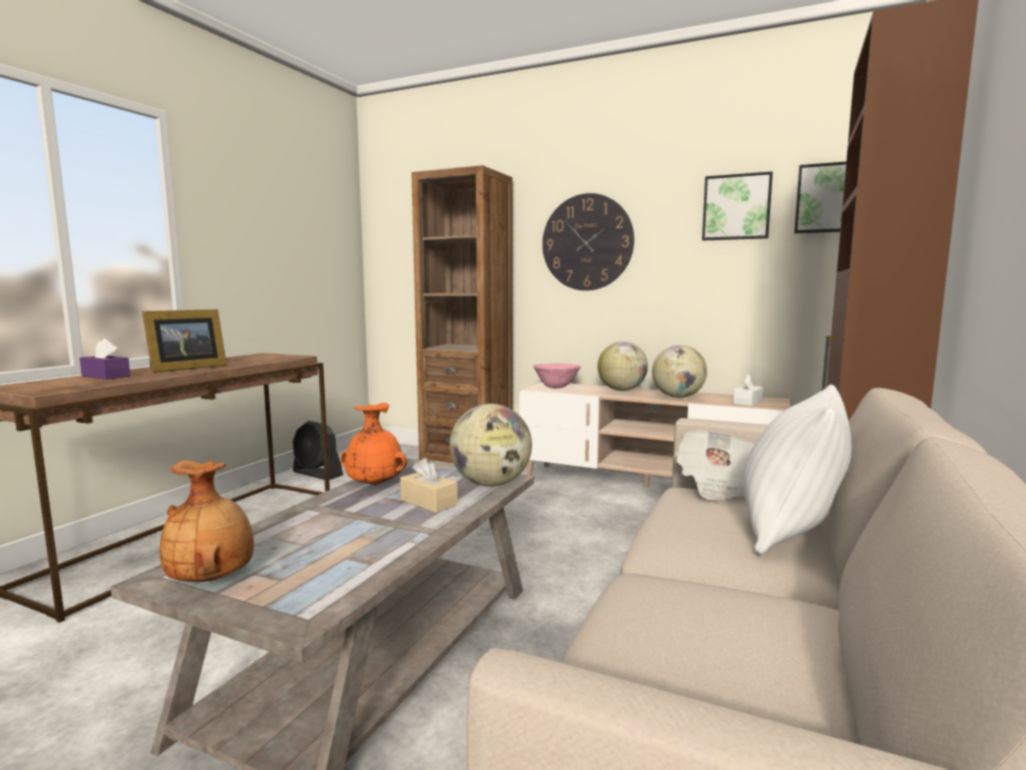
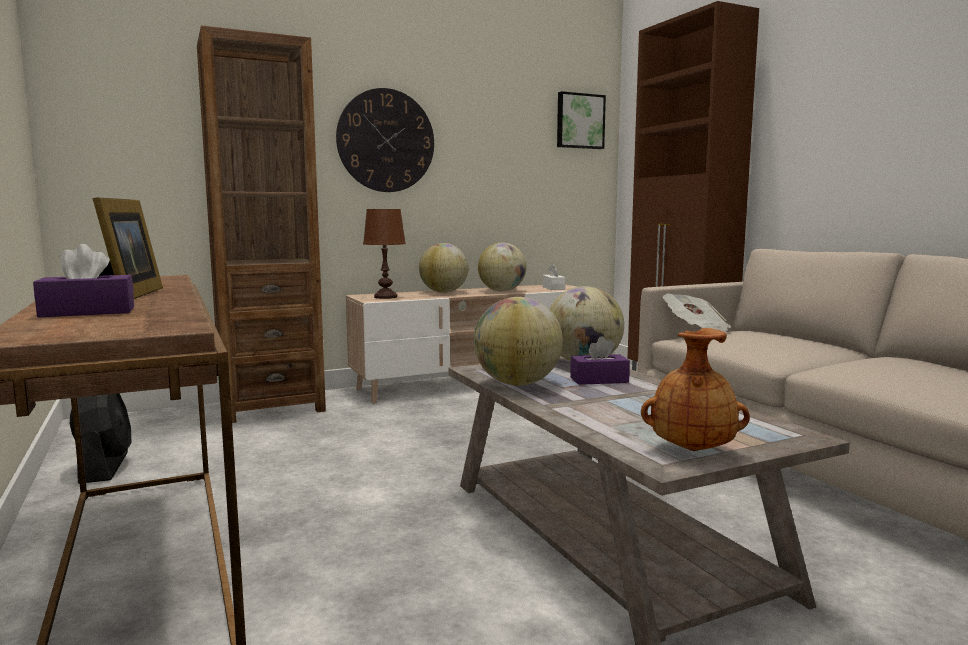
camera: 50 degrees left, 0 degrees up
(317, 474) = (105, 467): black fan -> black fan turned 90 degrees counterclockwise
(375, 484) = (517, 384): orange vase -> globe
(428, 502) = (599, 380): beige tissue box -> purple tissue box
(556, 388) = (385, 297): pink bowl -> brown table lamp
(736, 207) = (516, 120): picture -> none
(789, 530) = (786, 338): white pillow -> none

